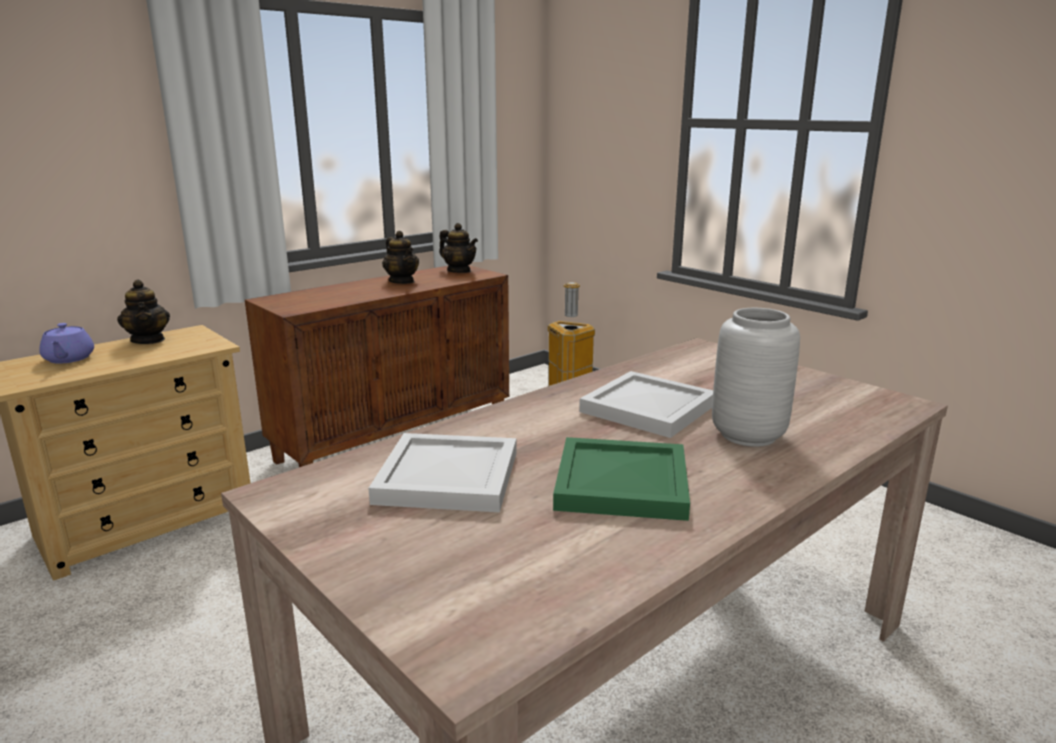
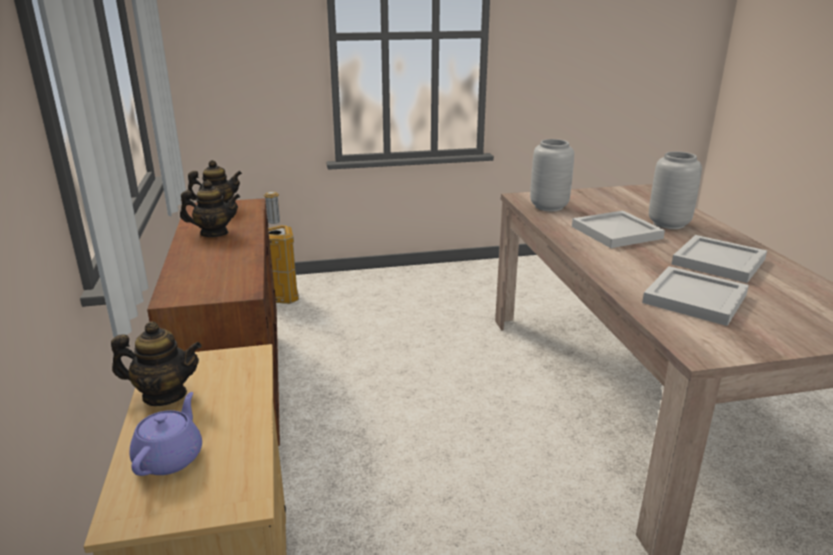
camera: 60 degrees left, 5 degrees up
(69, 359) = (170, 457): purple teapot -> purple teapot turned 90 degrees counterclockwise
(624, 482) = (717, 261): green tray -> white tray
(689, 364) = (549, 206): none -> grey vase

